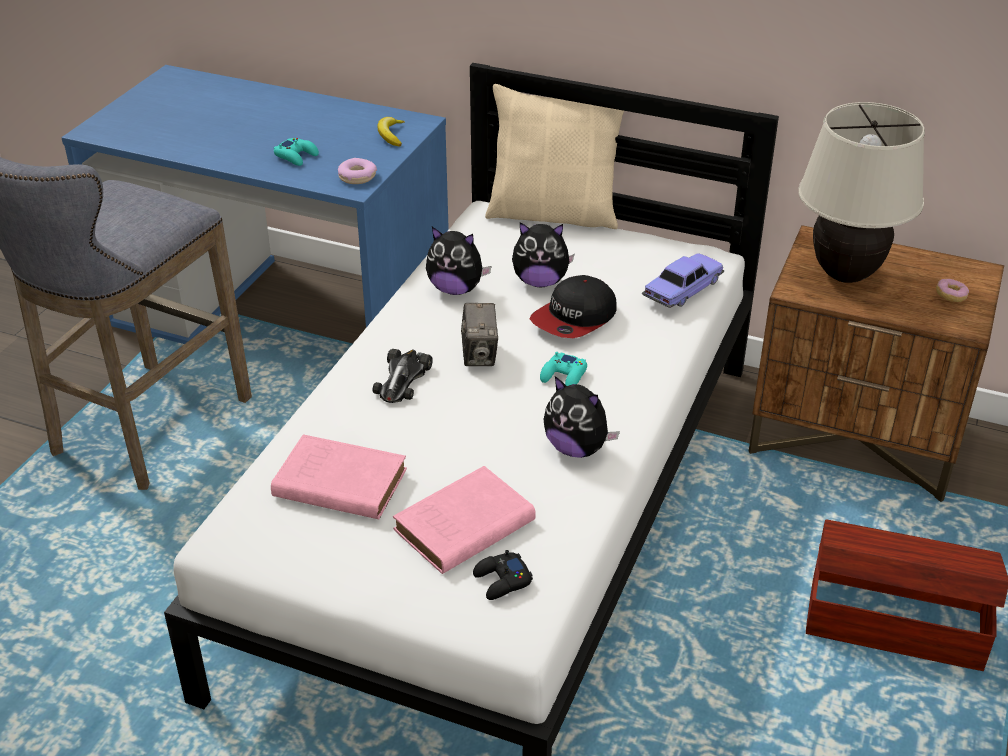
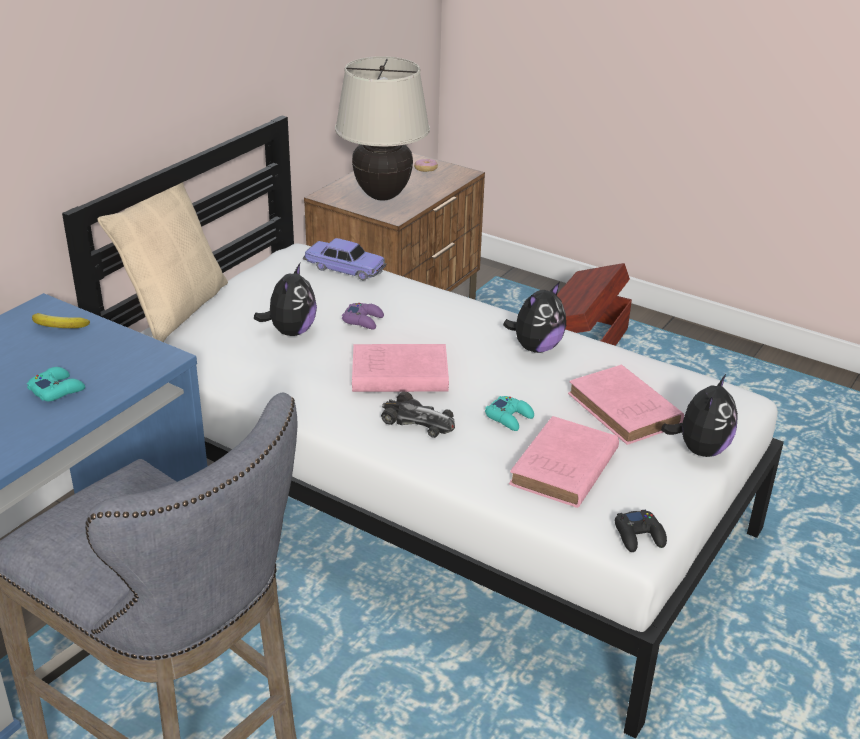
camera: 80 degrees left, 5 degrees down
(357, 177) = (139, 354): donut -> none
(456, 289) = (280, 376): plush toy -> plush toy (700, 449)
(479, 355) = (396, 374): camera -> pink book
(502, 581) = (688, 399): black game controller -> black game controller (639, 536)
(564, 376) = (442, 338): turquoise game controller -> turquoise game controller (509, 417)
(574, 318) = (363, 320): cap -> purple game controller
(683, 290) = (345, 269): toy car -> toy car turned 150 degrees clockwise

